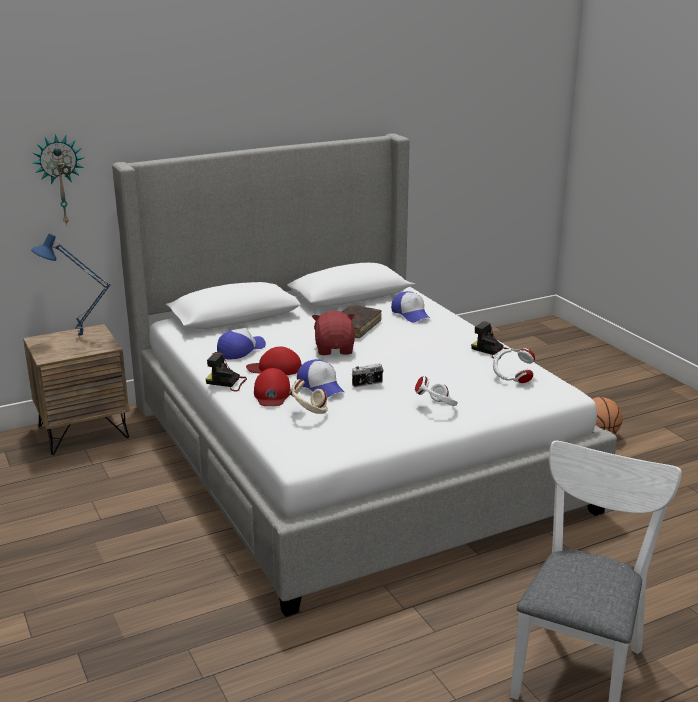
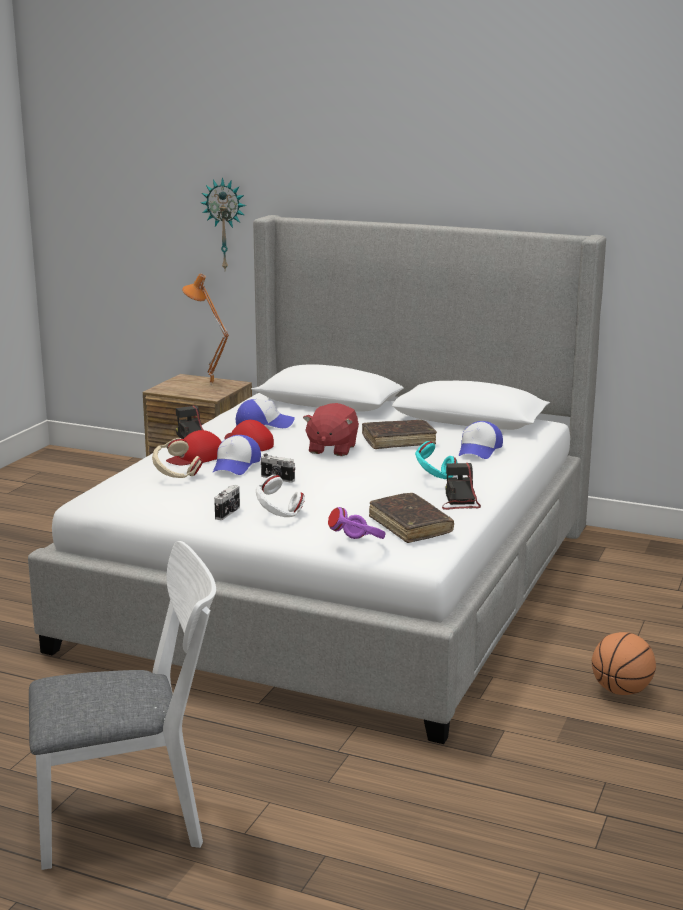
camera: 50 degrees right, 5 degrees down
(79, 338) = (209, 385): blue table lamp -> orange table lamp
(335, 349) = (331, 449): red plush toy -> red plush toy turned 150 degrees clockwise
(407, 421) = (228, 513): none -> camera
(442, 343) = (434, 479): none -> turquoise headphones
(512, 378) = (410, 526): white headphones -> brown book
(525, 402) = (358, 545): none -> purple headphones

